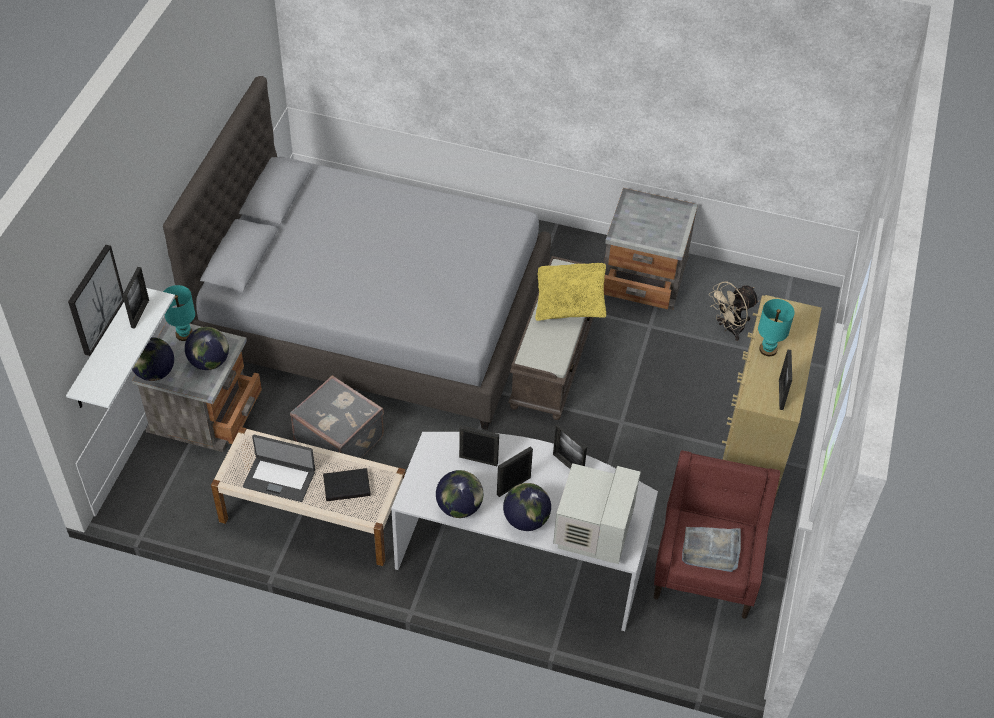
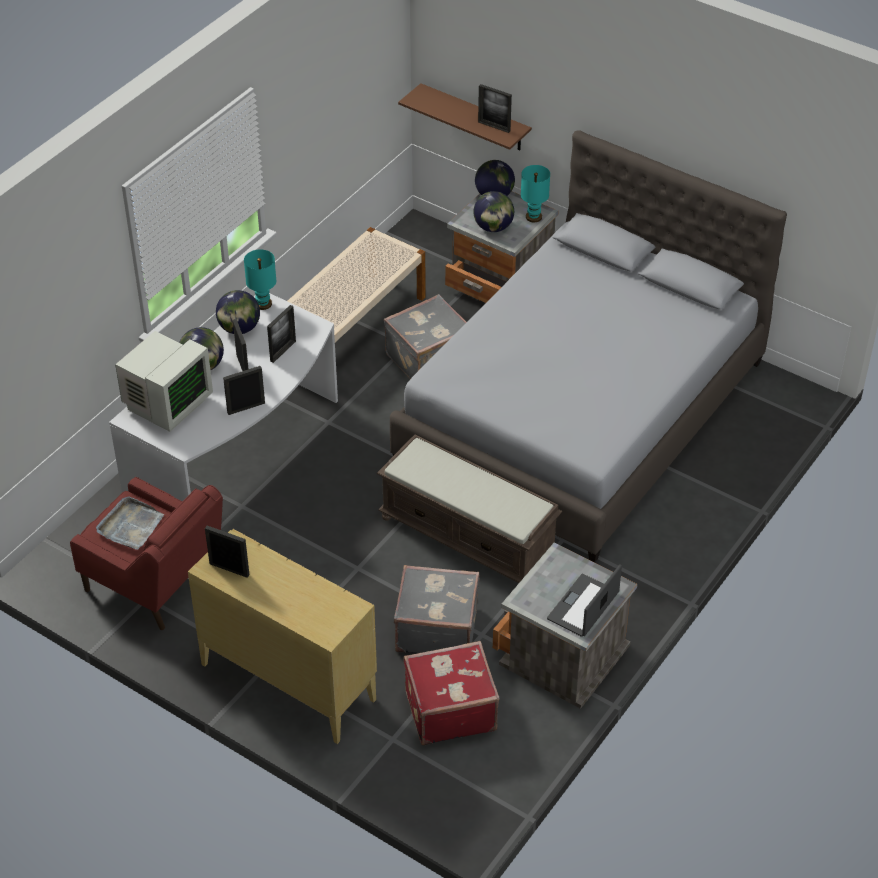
camera: 110 degrees right, 5 degrees down
(95, 299) = (481, 70): picture -> none
(104, 350) = (475, 118): white shelf -> brown shelf
(279, 478) = (356, 265): laptop -> laptop (584, 606)
(347, 485) = (328, 302): black book -> none
(570, 299) = (485, 501): yellow pillow -> none
(591, 532) = (166, 404): monitor -> monitor turned 90 degrees counterclockwise
(658, 354) = (436, 628): none -> grey suitcase
(729, 328) = (449, 709): beige fan -> red suitcase
(767, 349) = (294, 580): turquoise table lamp -> turquoise table lamp (263, 304)

